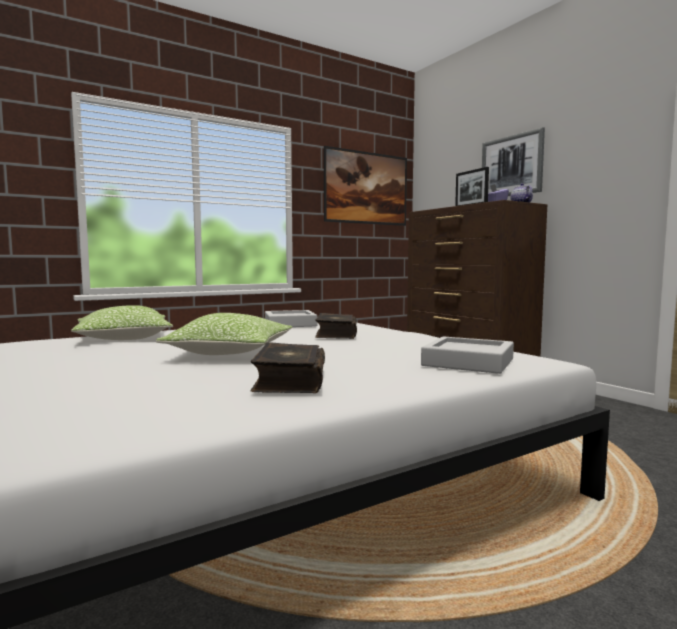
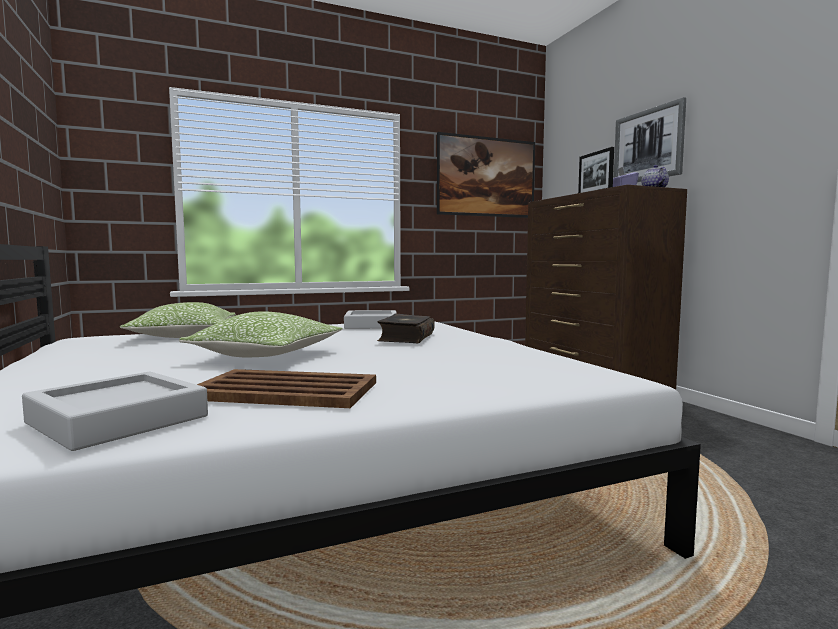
camera: 10 degrees right, 0 degrees up
(289, 381) = (284, 390): book -> brown tray
(468, 362) = (516, 376): grey tray -> grey tray (118, 420)

